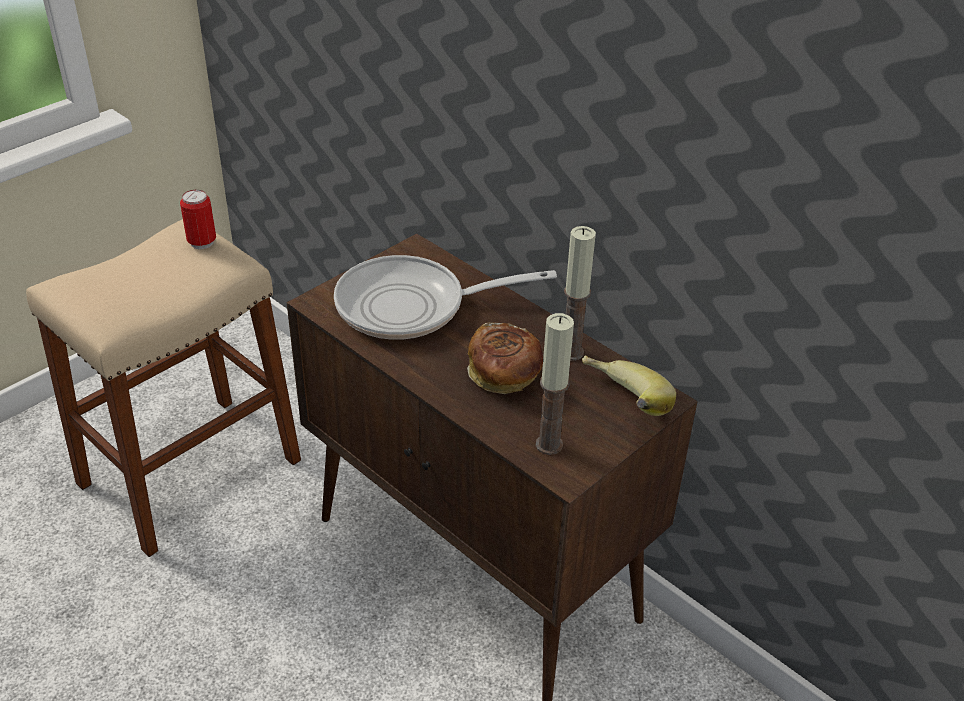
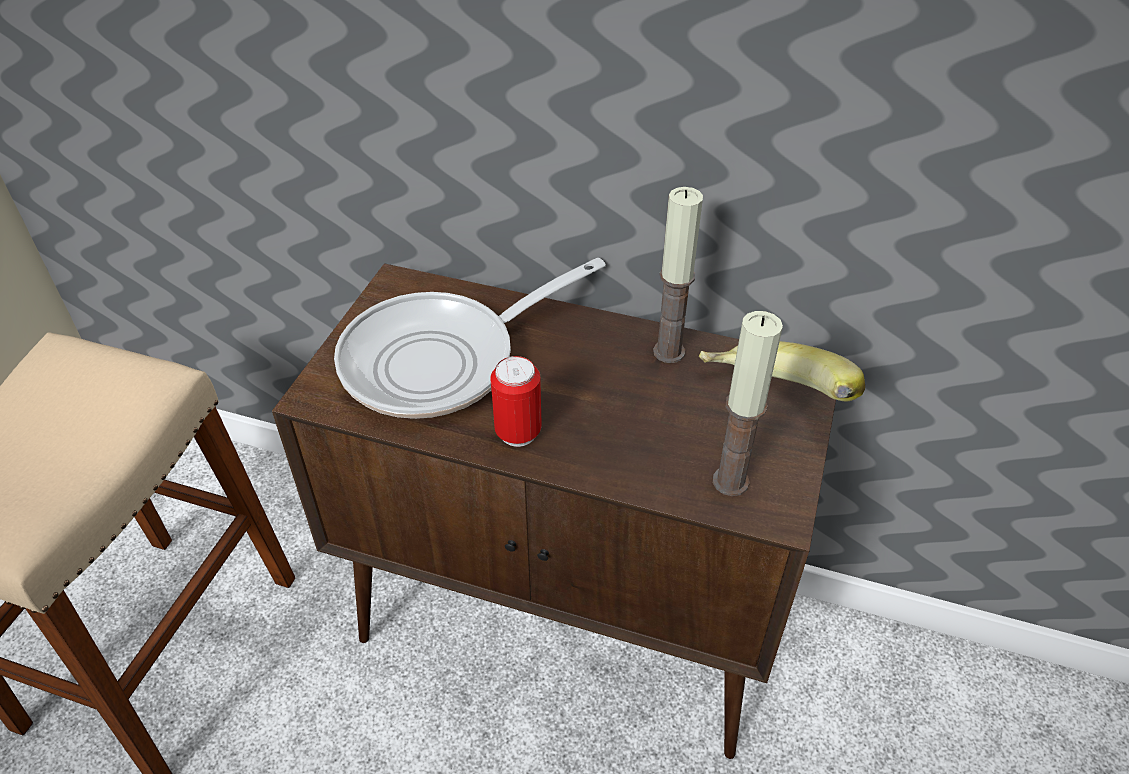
camera: 25 degrees left, 5 degrees up
(202, 242) = (91, 365): can -> can (518, 433)
(504, 375) = (615, 410): bread -> none

